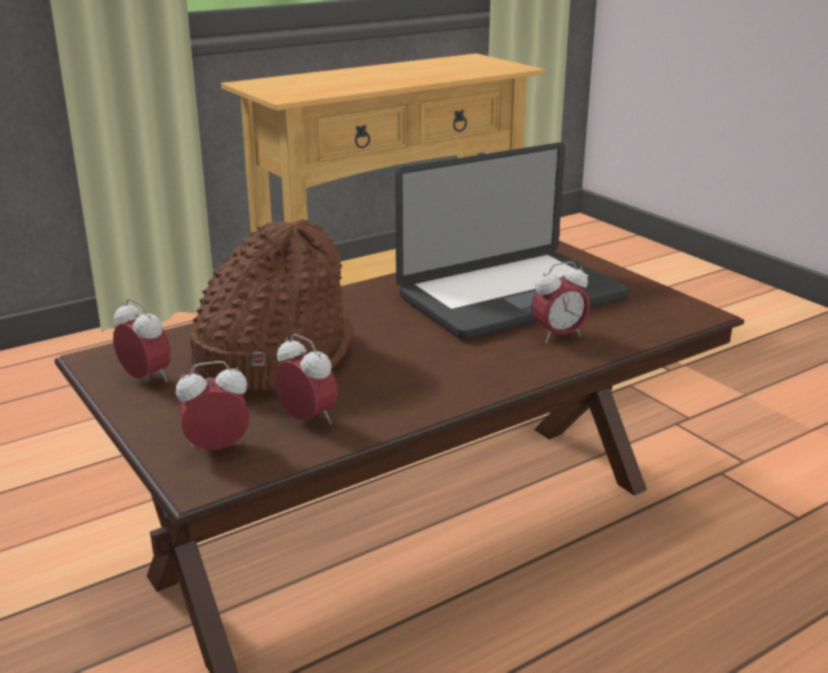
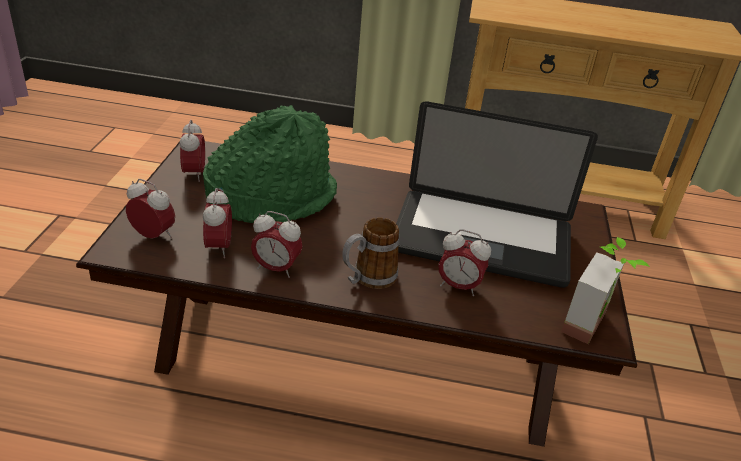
camera: 40 degrees right, 10 degrees up
(273, 356) = (272, 197): brown hat -> green hat
(395, 404) = (276, 269): none -> alarm clock
(484, 368) = (368, 279): none -> mug
(686, 311) = (595, 327): none -> potted plant

